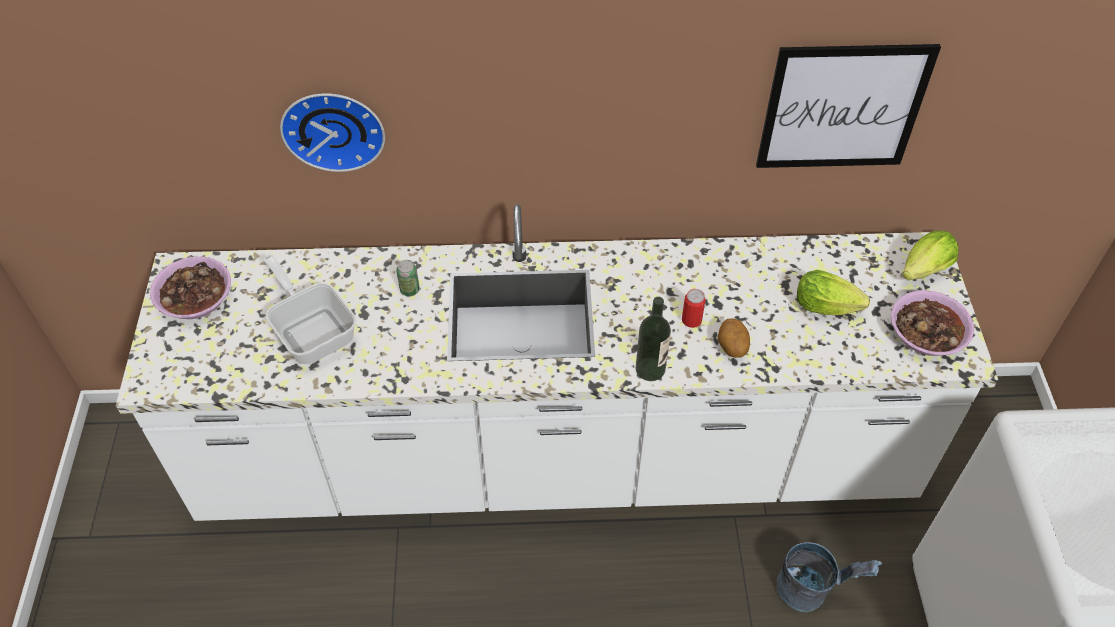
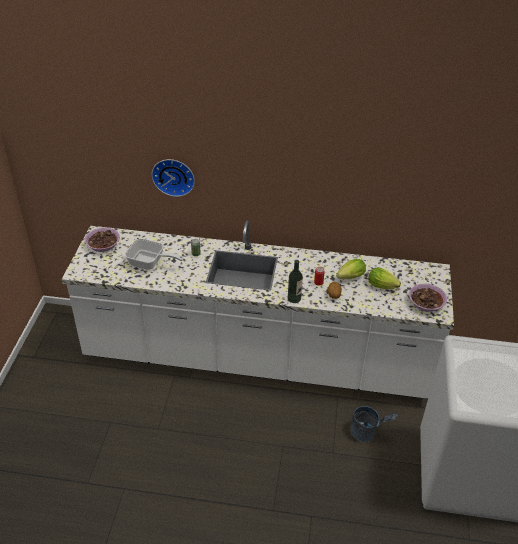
camera: 10 degrees right, 10 degrees down
(312, 330) = (150, 263): frying pan -> frying pan turned 135 degrees clockwise
(842, 107) = (395, 194): picture -> none
(922, 272) = (432, 279): lettuce -> lettuce (349, 278)

